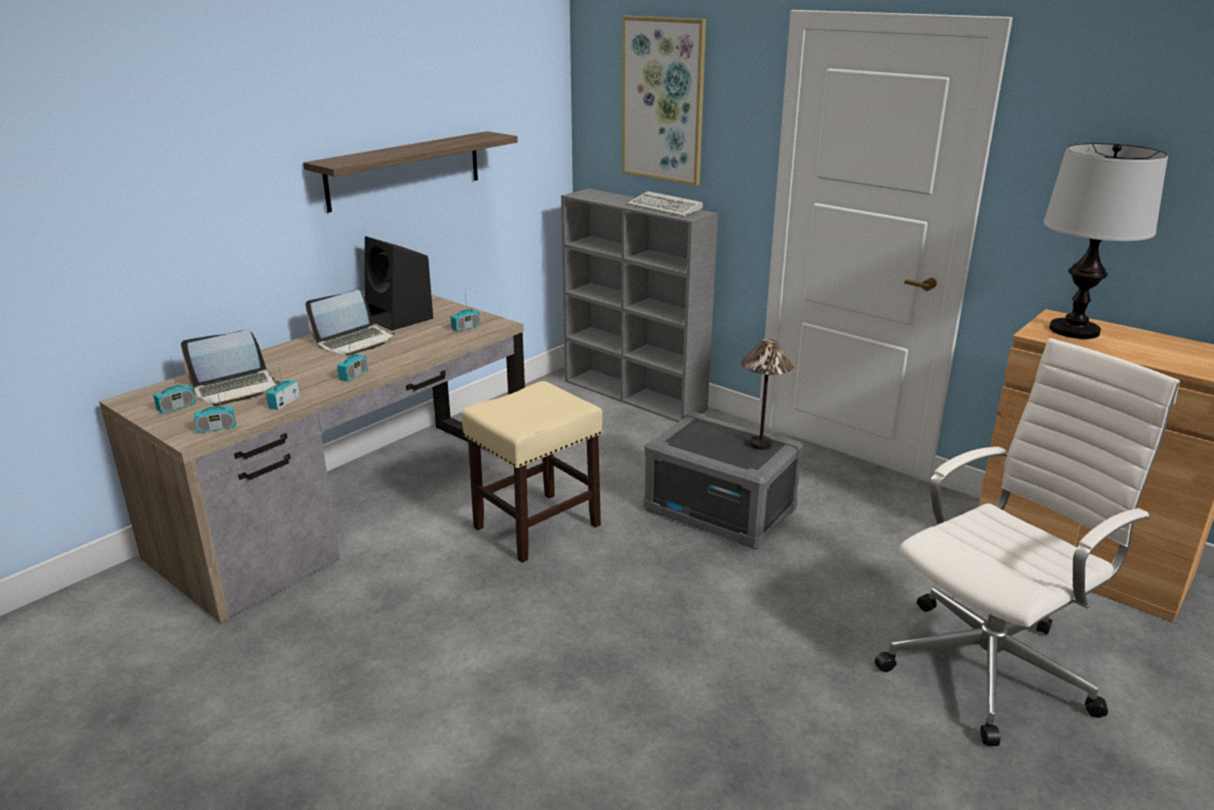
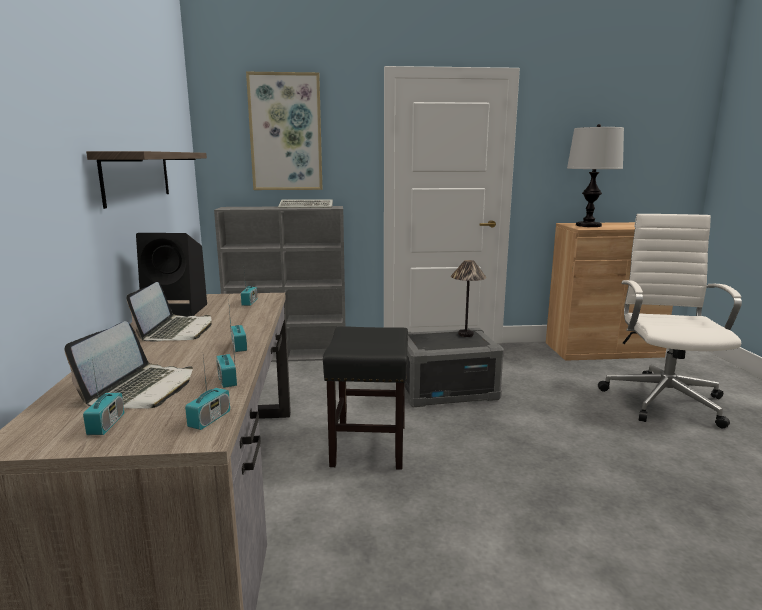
camera: 45 degrees left, 10 degrees down
(536, 527) = (369, 446): beige stool -> black stool

